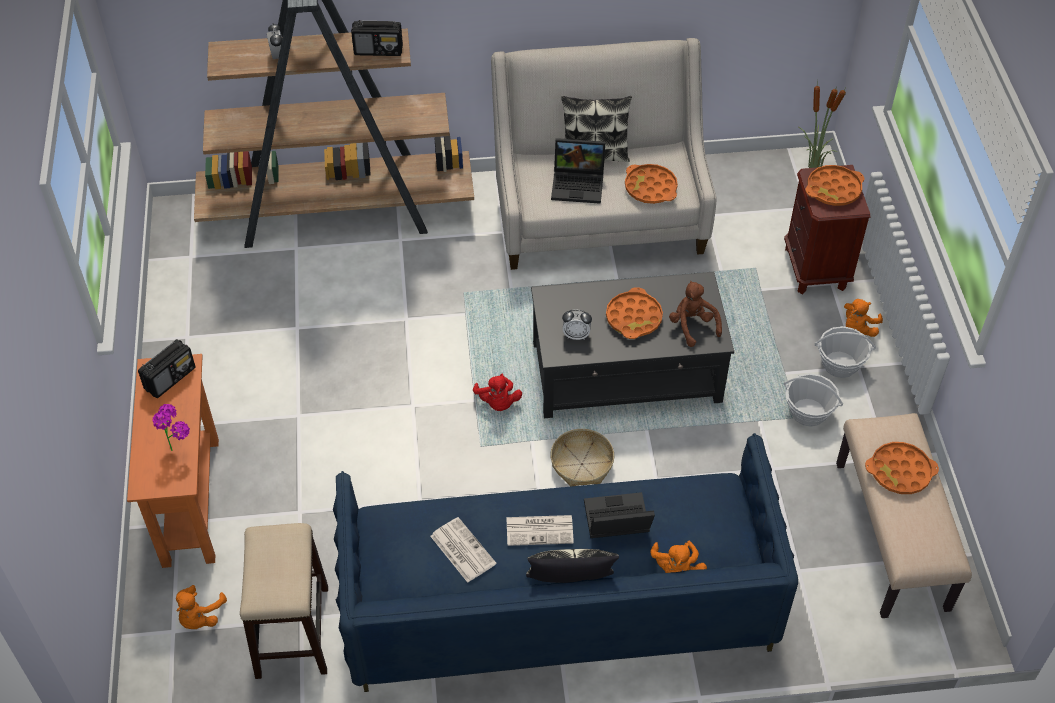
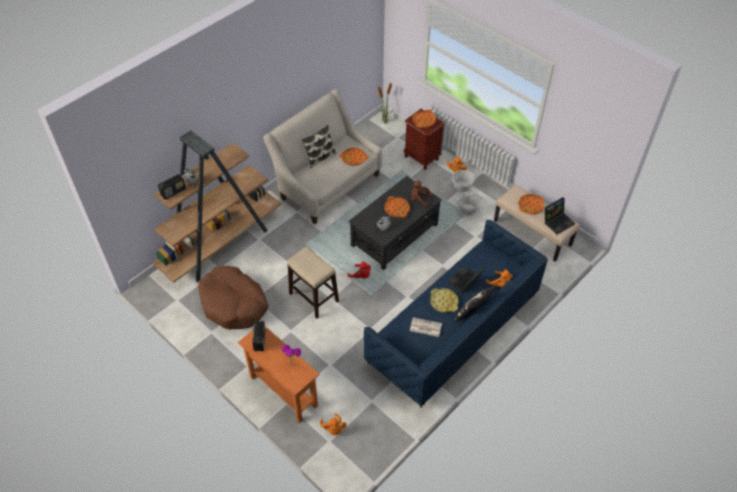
camera: 40 degrees left, 0 degrees up
(261, 315) = (234, 304): none -> brown dog bed
(292, 631) = (373, 407): stool -> stool (313, 297)
(379, 50) = (231, 157): radio -> radio (173, 191)
(540, 530) = (444, 302): newspaper -> yellow tray
(579, 184) = (326, 172): laptop -> laptop (558, 221)
(581, 464) = (413, 277): basket -> none

